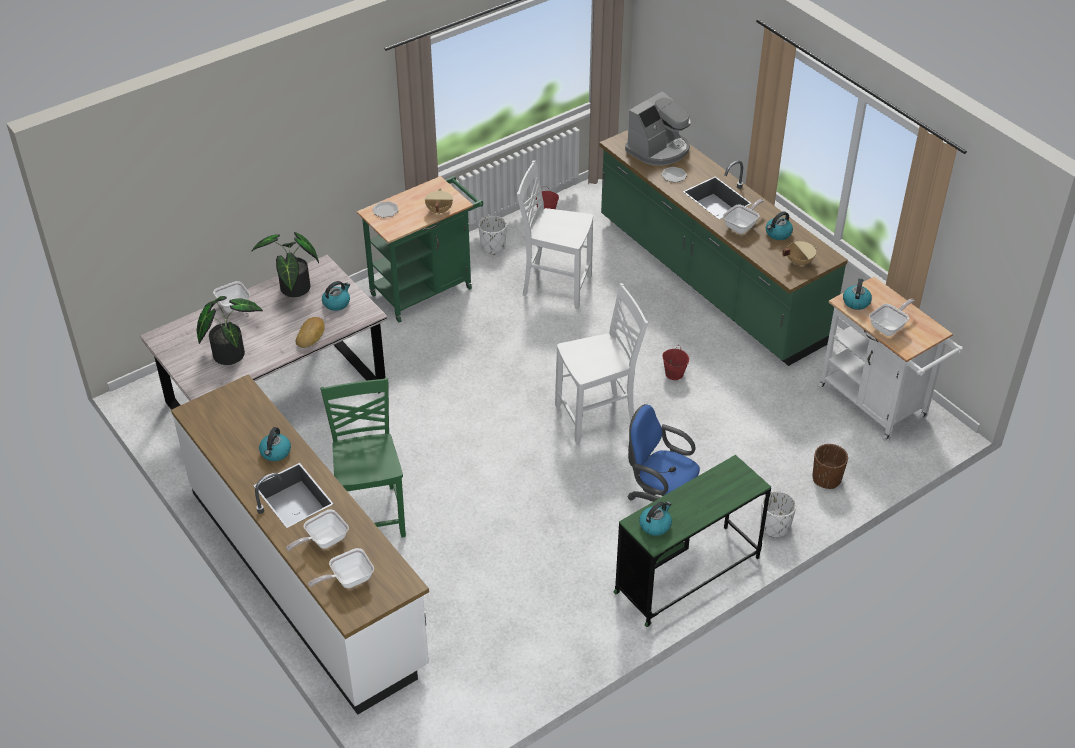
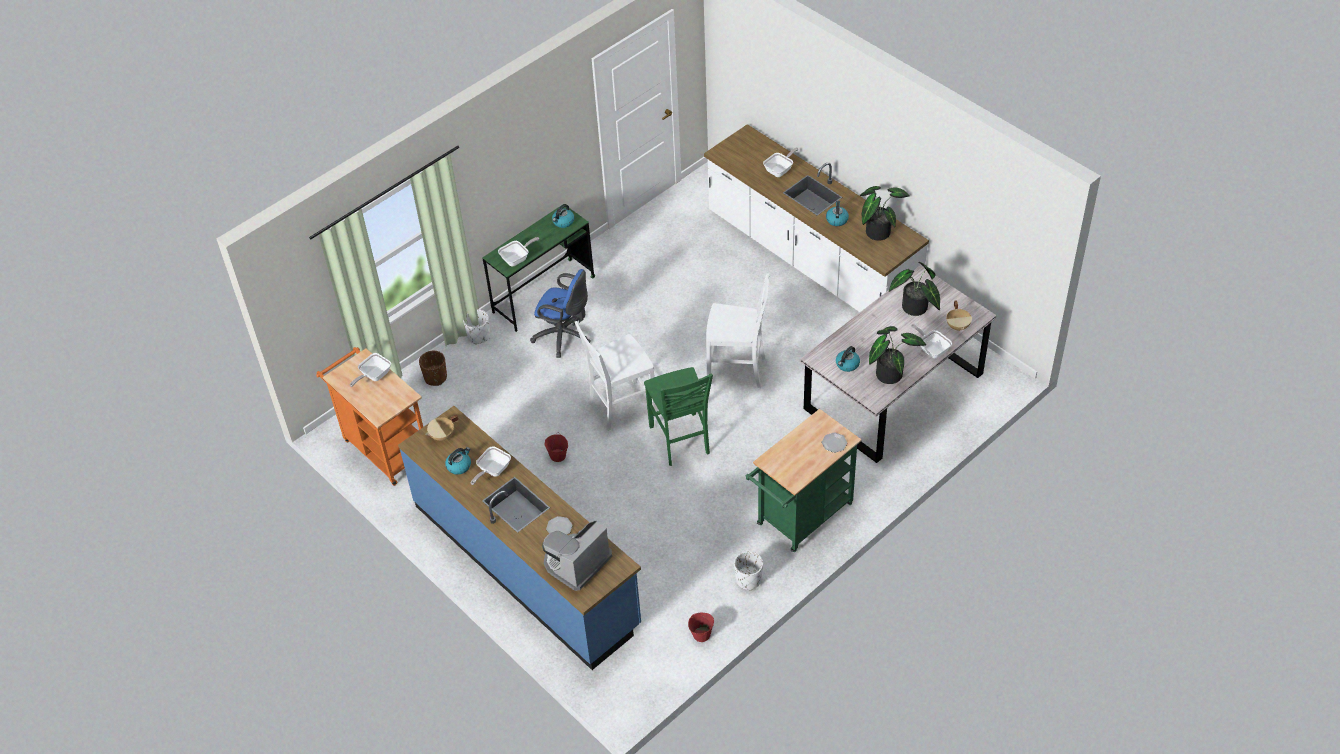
camera: 175 degrees right, 5 degrees up
(228, 431) = (878, 230): none -> potted plant
(311, 335) = (856, 332): bread -> none
(348, 579) = (756, 151): frying pan -> frying pan (517, 259)
(371, 514) = (780, 307): green chair -> green chair (680, 440)
(438, 210) = (783, 449): beige cooking pot -> beige cooking pot (958, 326)
(555, 286) = (677, 538): white chair -> white chair (737, 370)
(709, 281) = (526, 564): green counter -> blue counter
(856, 301) = (398, 397): kettle -> none
(877, 406) = (384, 447): white cart -> orange cart

